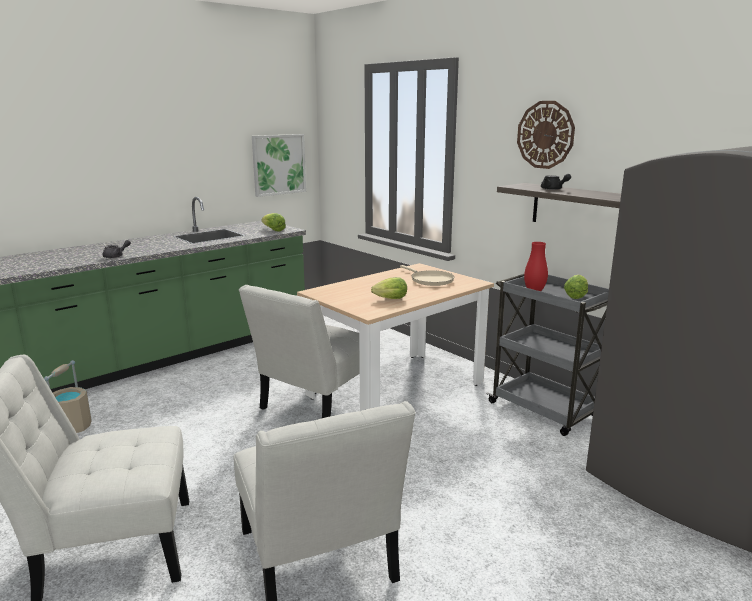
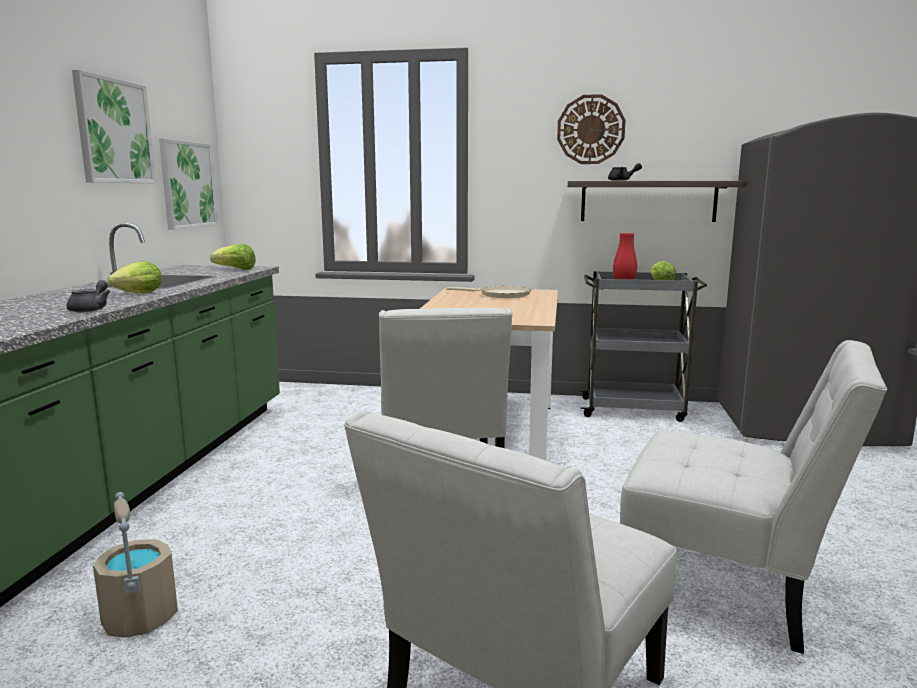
camera: 40 degrees left, 5 degrees down
(209, 136) = (114, 131): none -> picture
(388, 299) = (517, 311): lettuce -> lettuce (136, 294)

